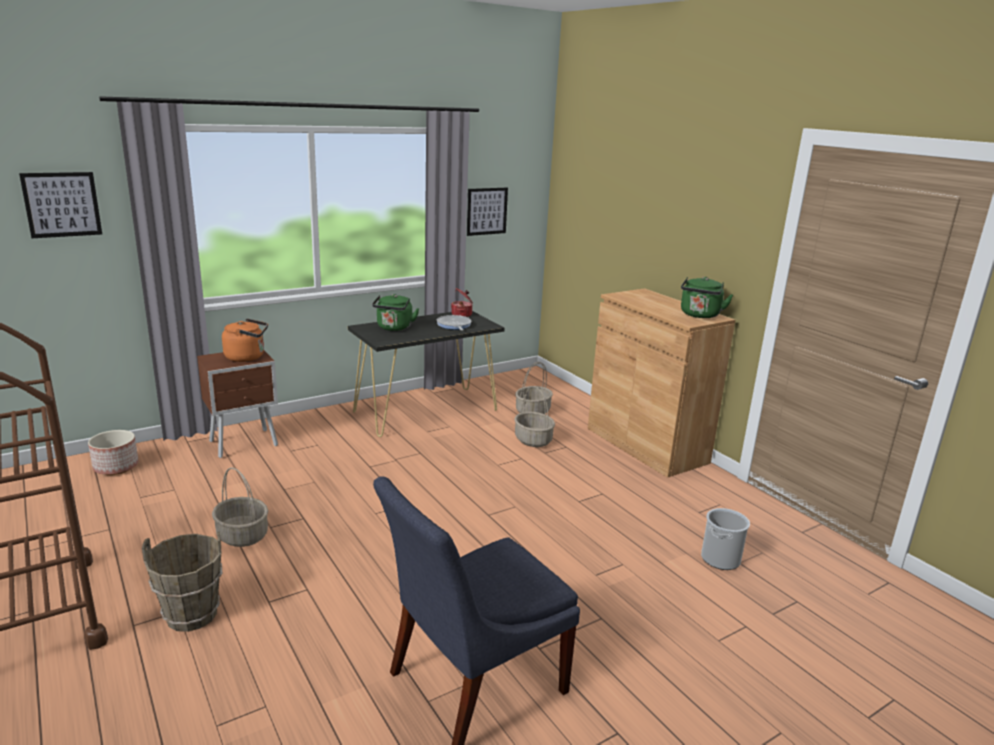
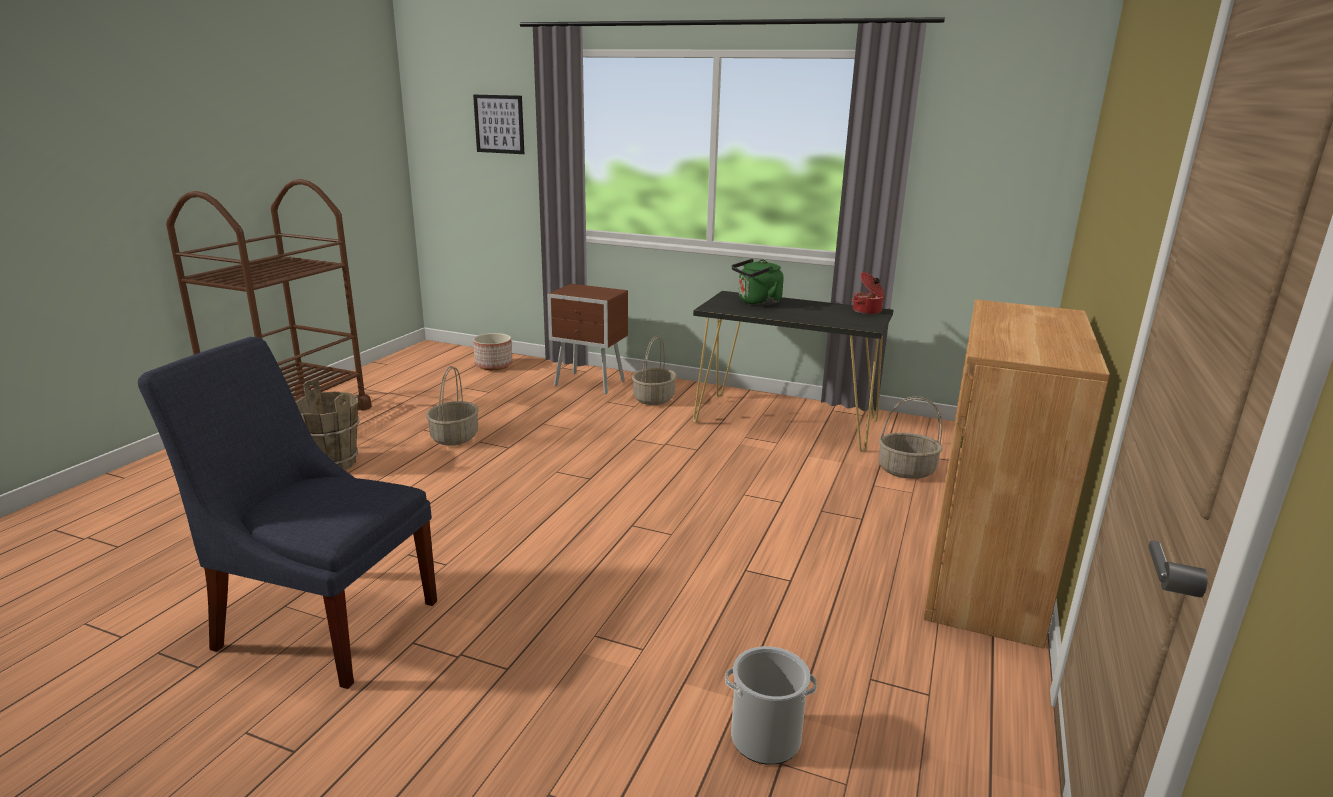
camera: 55 degrees right, 0 degrees up
(247, 357) = (597, 293): orange kettle -> none
(454, 325) = (825, 316): frying pan -> none
(486, 211) = (959, 175): picture -> none
(532, 440) = (837, 494): basket -> basket (653, 398)
(700, 315) = (1051, 352): green kettle -> none

